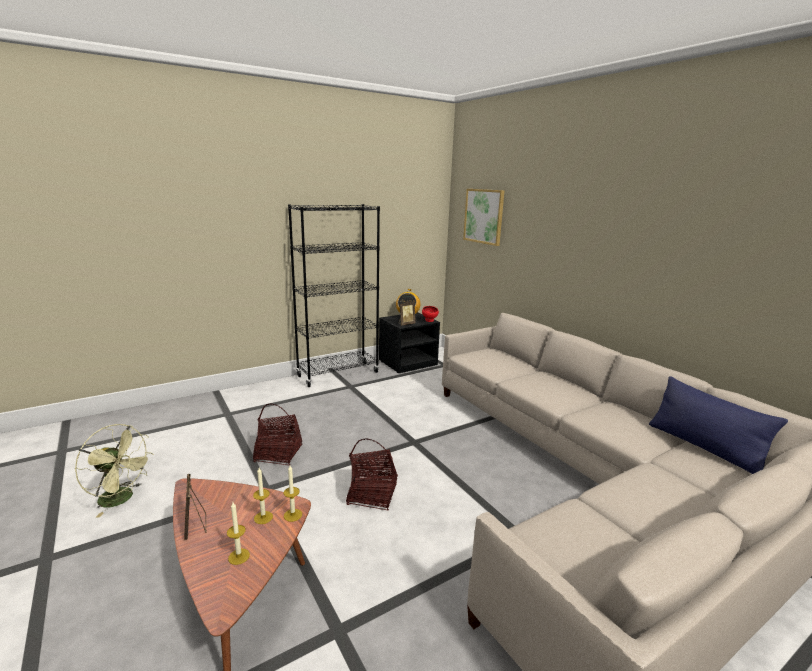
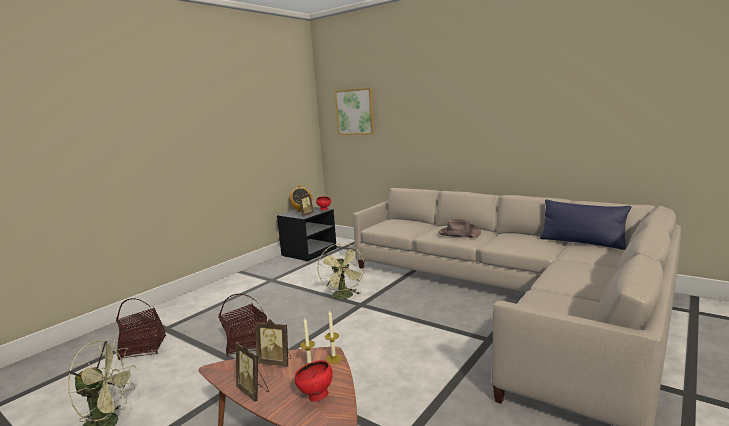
camera: 20 degrees left, 5 degrees down
(239, 556) = (316, 397): candle -> red bowl
(241, 498) = (276, 362): none -> picture frame
(338, 374) = (252, 274): black bookcase -> none
(372, 494) = (356, 348): basket -> basket (143, 348)
(404, 427) = (344, 297): none -> green fan
(550, 389) = (458, 234): none -> brown hat

